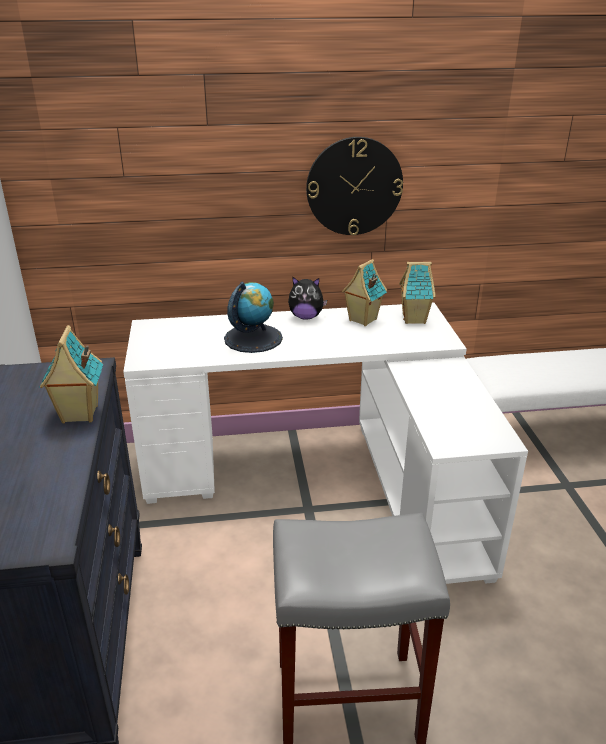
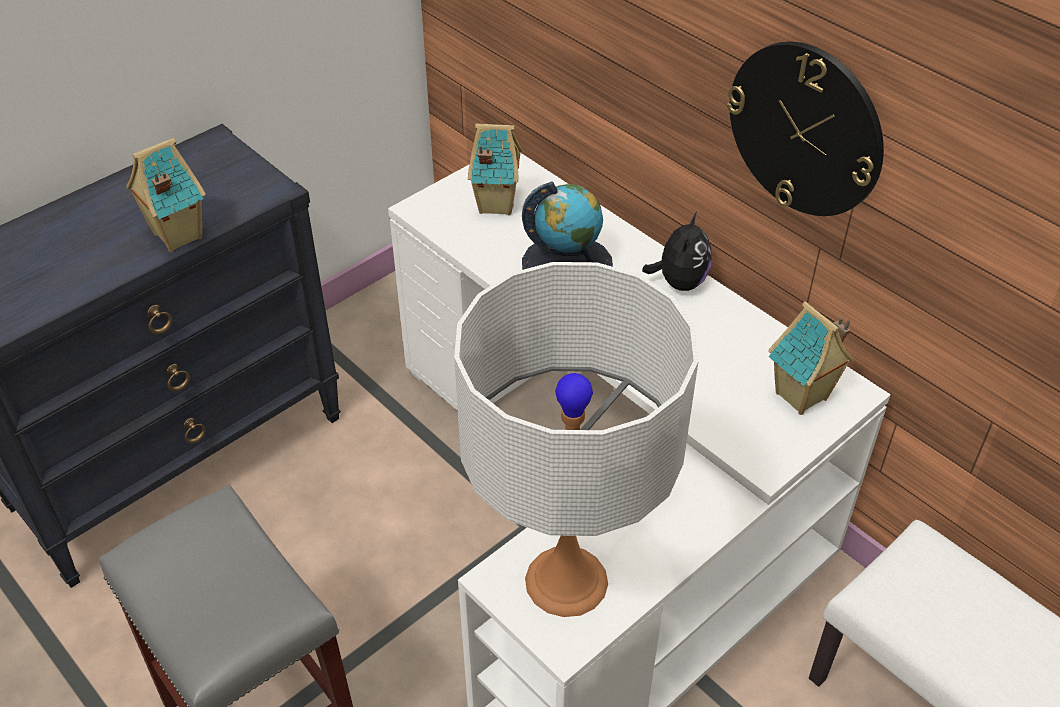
camera: 55 degrees right, 15 degrees up
(306, 317) = (679, 282): plush toy -> plush toy turned 135 degrees counterclockwise
(362, 320) = (733, 341): toy house -> toy house (495, 204)
(463, 425) = (566, 580): none -> white table lamp

